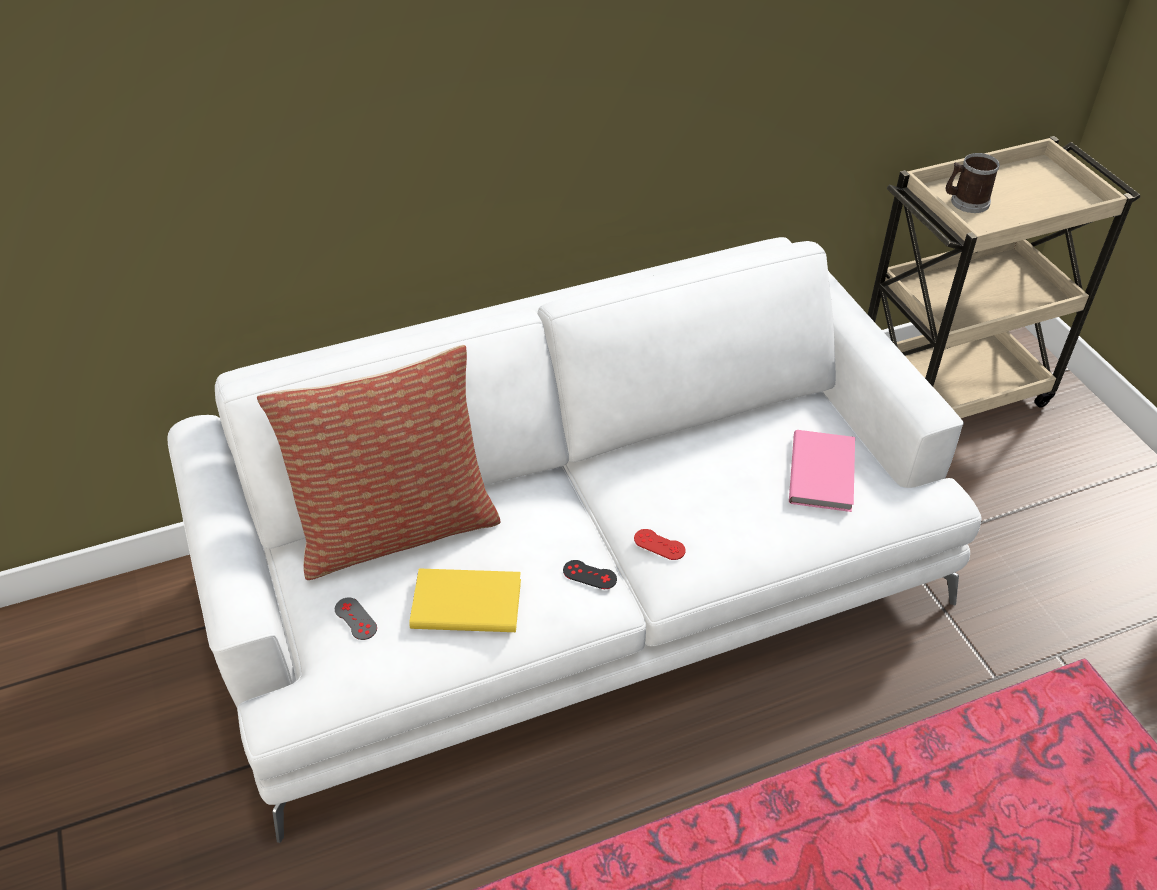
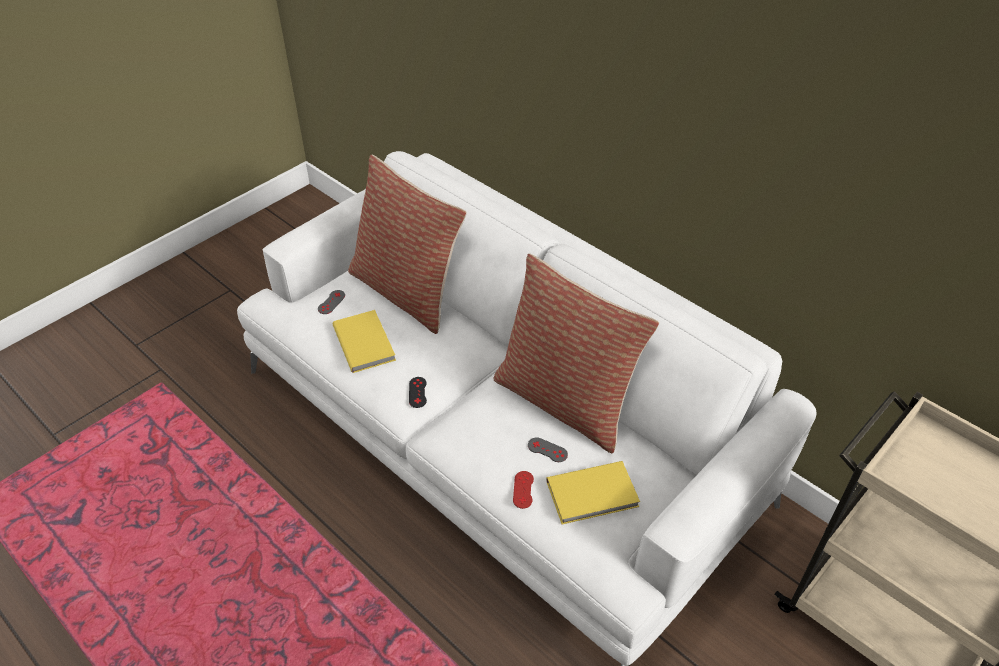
camera: 65 degrees right, 0 degrees up
(659, 544) = (463, 419): red game controller -> red game controller (523, 489)
(680, 445) = (566, 400): none -> pillow
(745, 486) = (547, 450): none -> grey game controller
(824, 472) = (594, 495): pink book -> yellow book
(965, 202) = (934, 459): mug -> none

